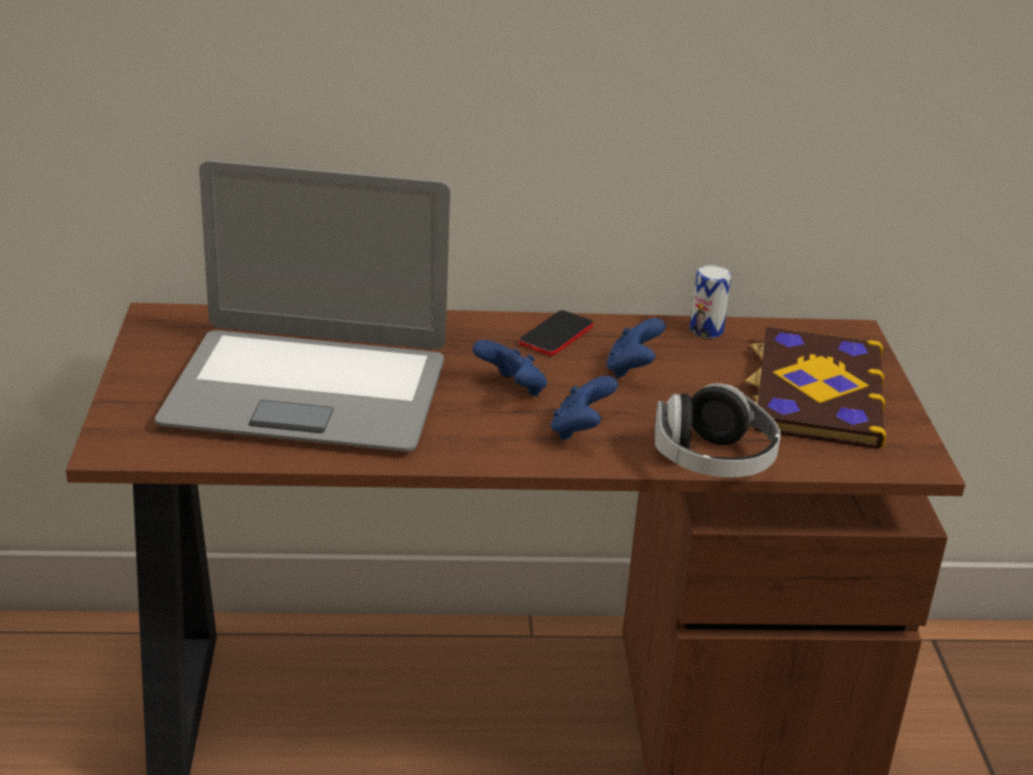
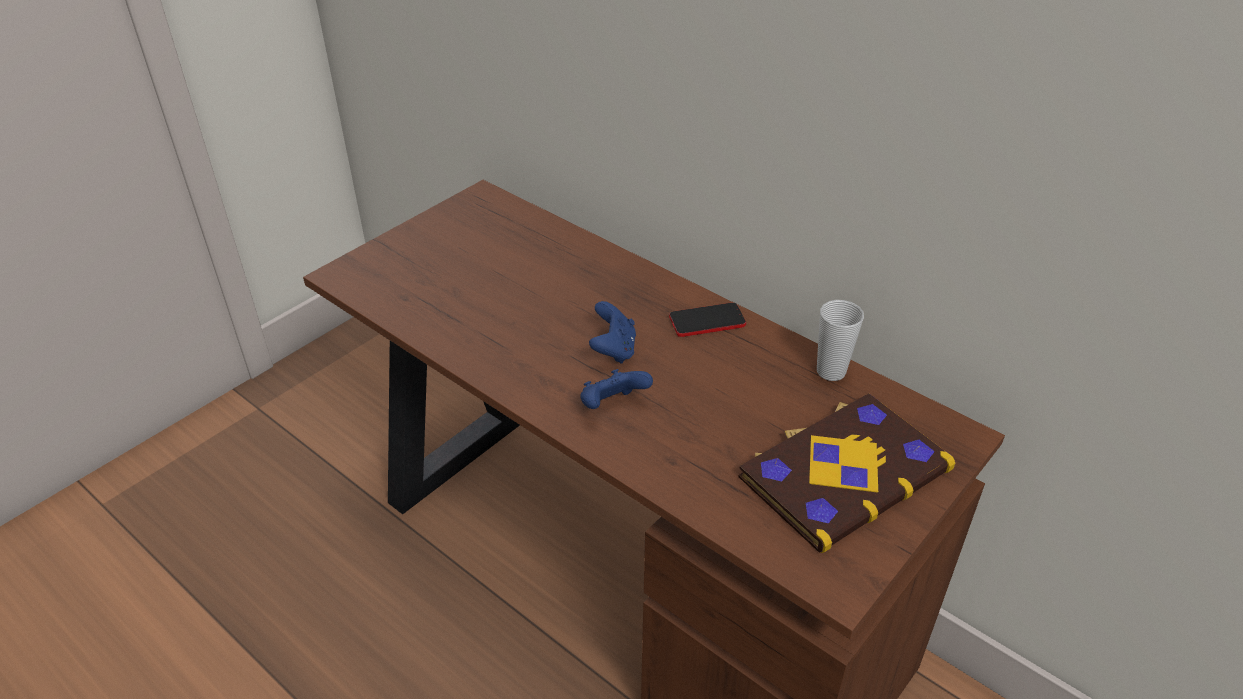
camera: 45 degrees right, 10 degrees up
(308, 392) = (488, 288): laptop -> none
(632, 369) = (722, 376): blue game controller -> none
(706, 330) = (831, 371): can -> cup
(713, 461) = (669, 484): headphones -> none

